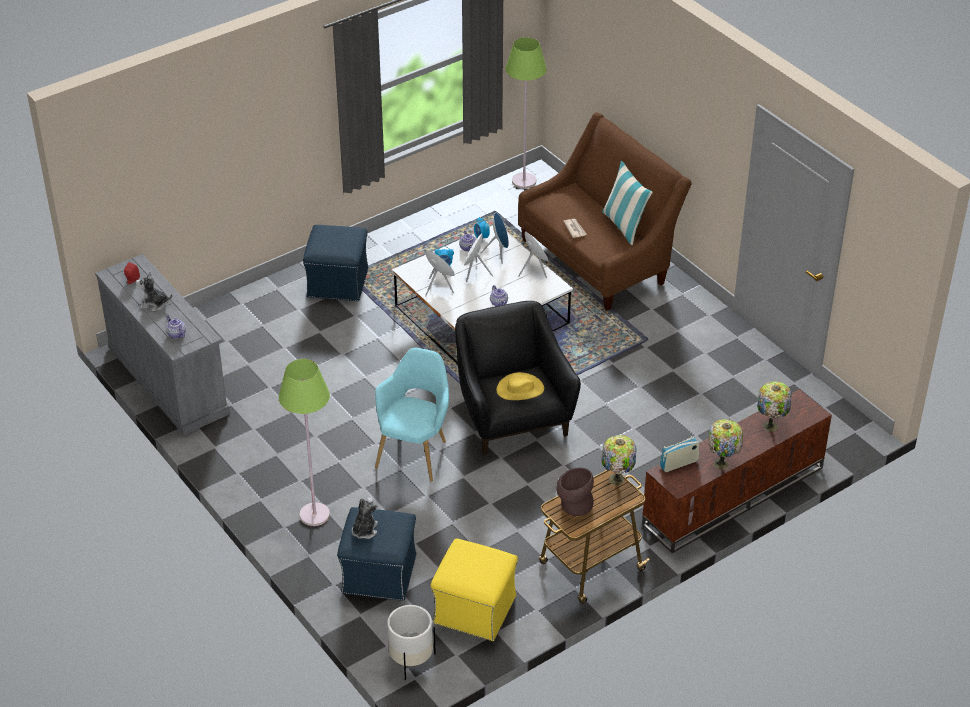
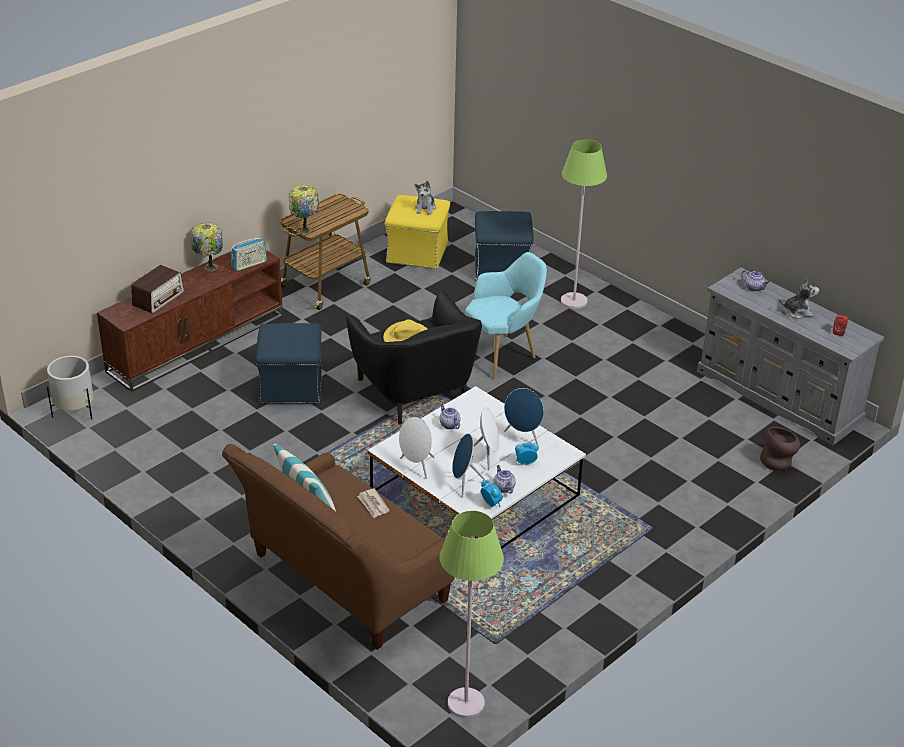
camera: 170 degrees right, 5 degrees down
(338, 282) = (659, 518): blue ottoman -> blue ottoman (291, 387)
(364, 530) = (514, 221): plush toy -> plush toy (425, 208)
(411, 660) = (458, 223): white planter -> white planter (74, 411)
(415, 452) = (503, 354): turquoise armchair -> turquoise armchair turned 135 degrees counterclockwise
(573, 505) = (341, 211): brown vase -> brown vase (778, 462)
(771, 425) = (158, 299): table lamp -> radio

